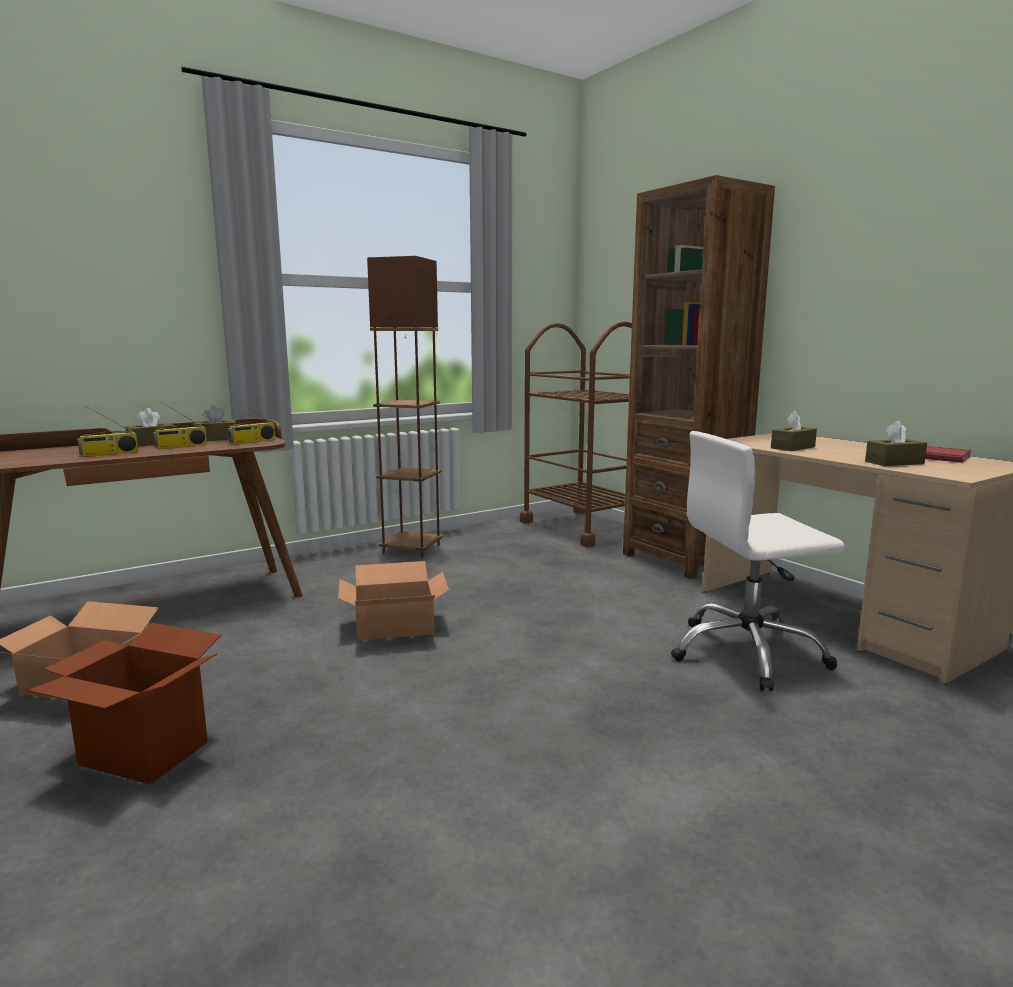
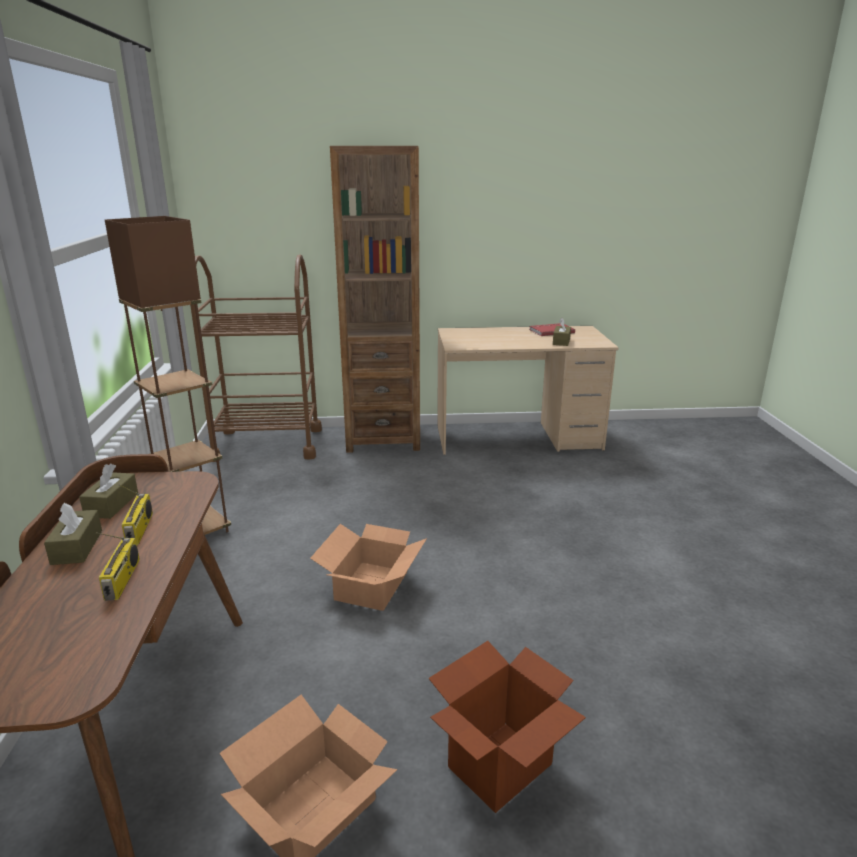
camera: 60 degrees left, 10 degrees up
(252, 441) = (175, 487): radio -> none
(747, 653) = (536, 478): white office chair -> none
(792, 447) = (495, 343): brown tissue box -> none

